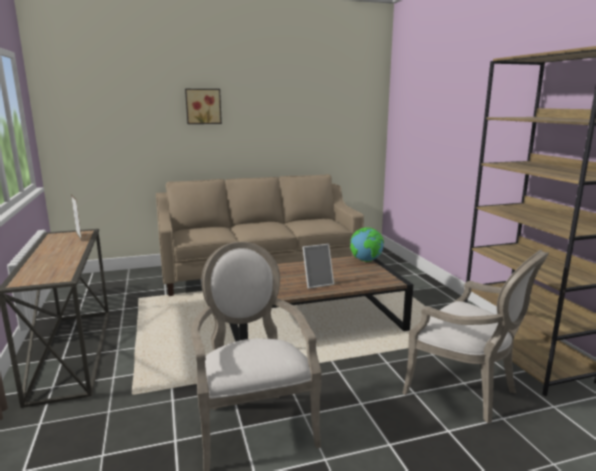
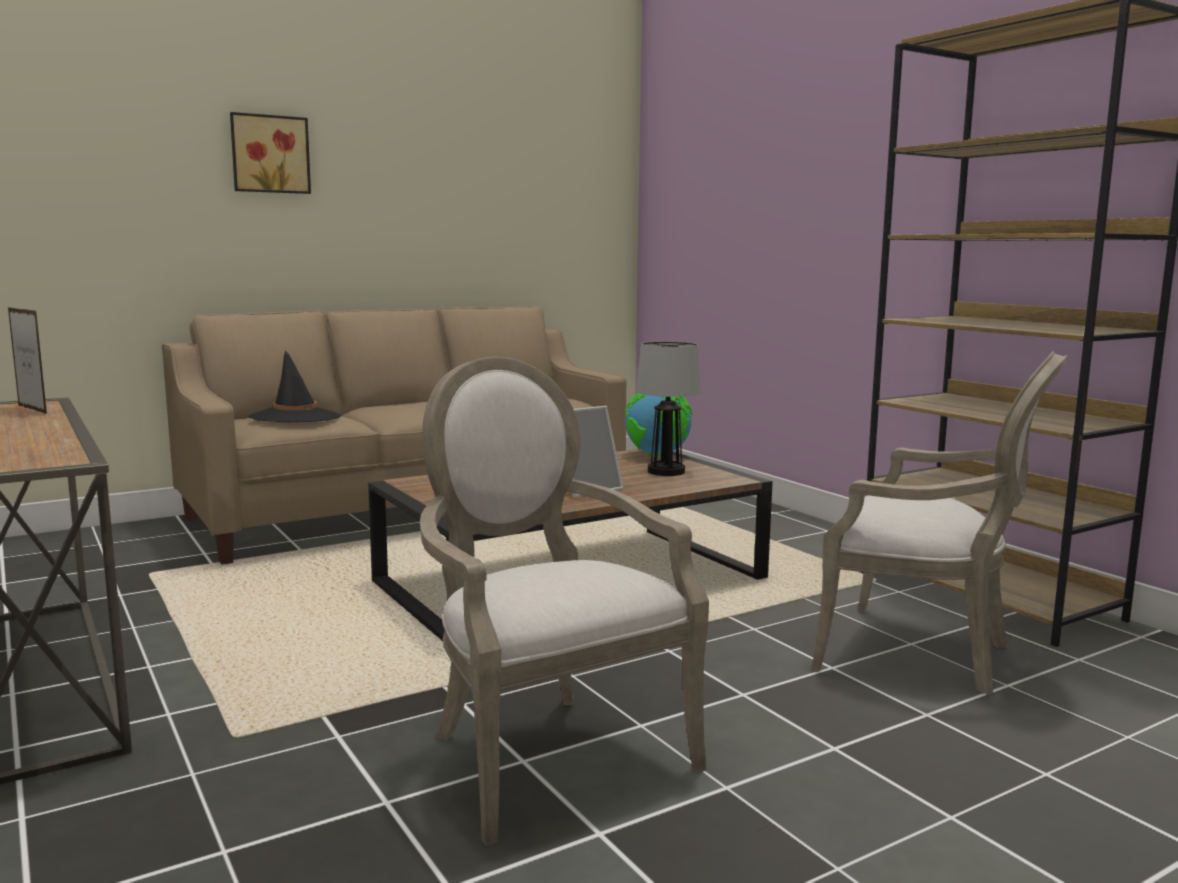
camera: 15 degrees left, 5 degrees down
(204, 231) = (295, 417): none -> black hat
(363, 273) = (666, 472): none -> table lamp

